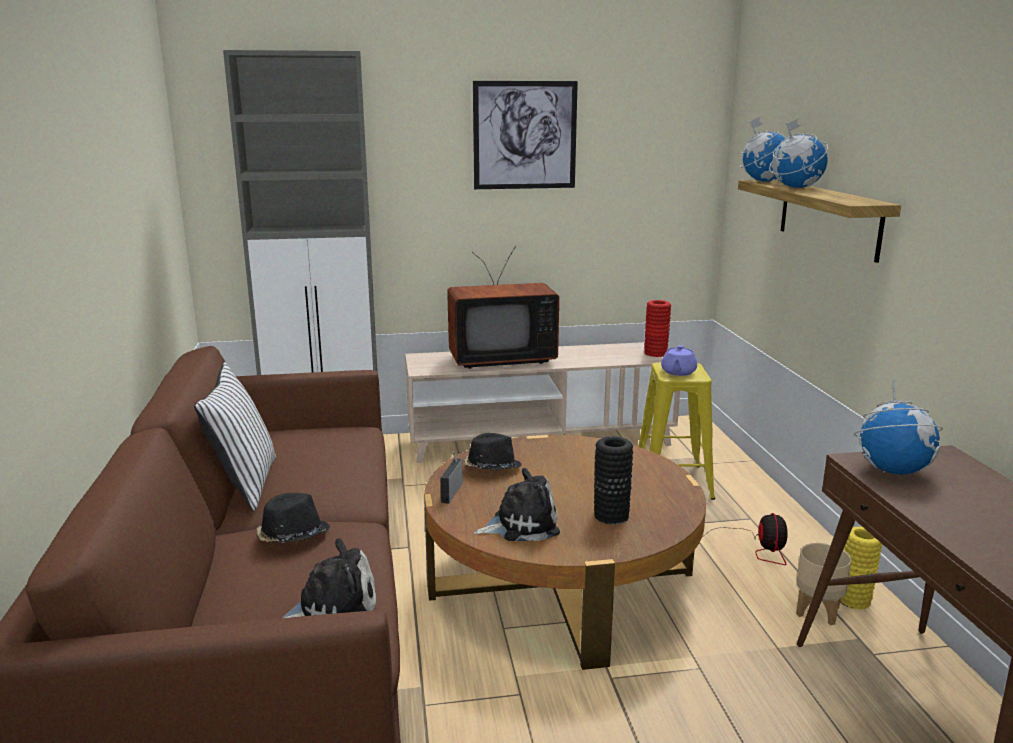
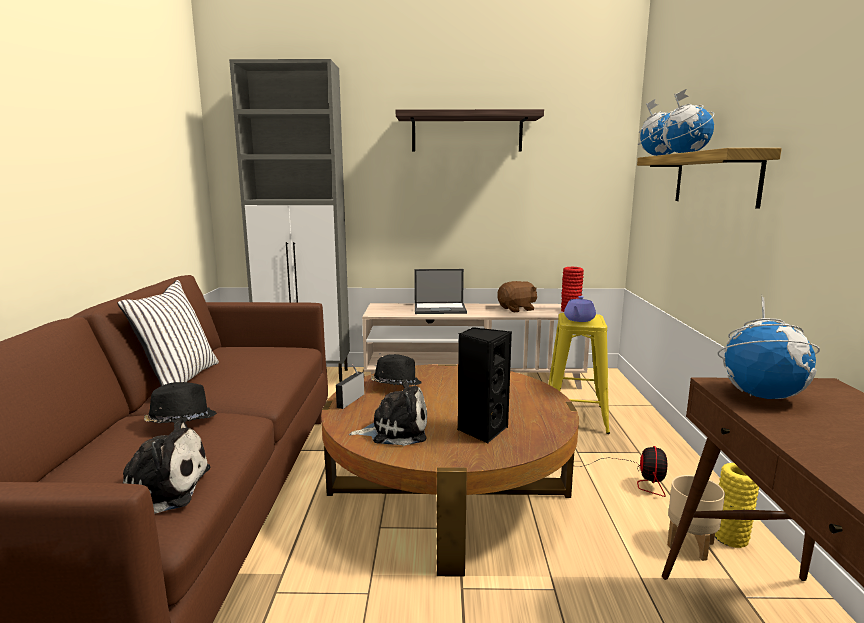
camera: 10 degrees right, 5 degrees down
(499, 358) = (440, 309): television -> laptop
(525, 135) = (467, 133): picture -> shelf
(592, 354) = (517, 309): none -> brown plush toy
(611, 516) = (481, 430): black vase -> black speaker

